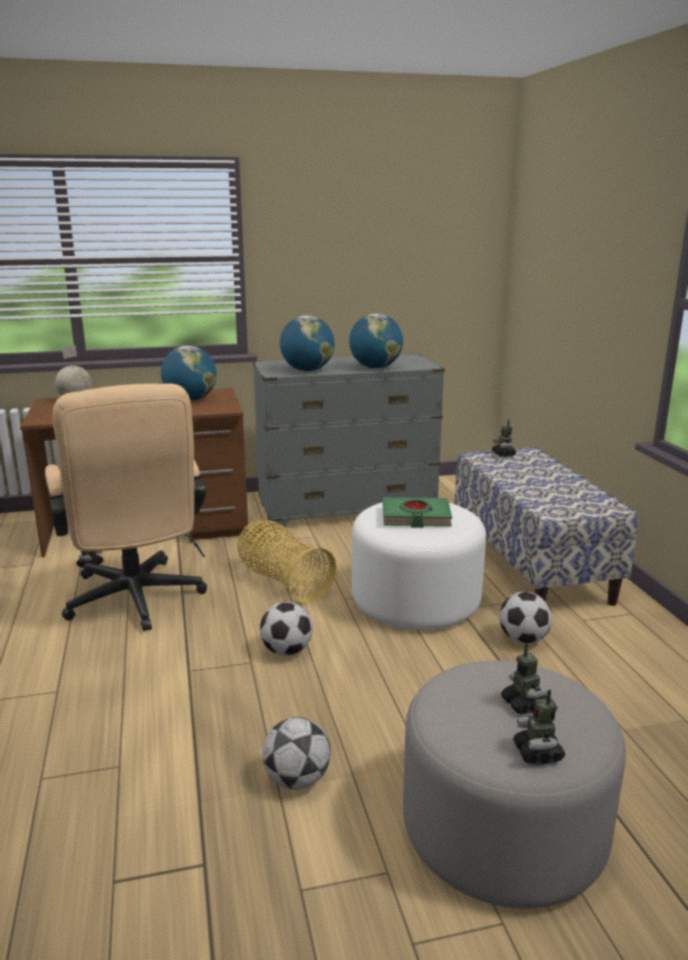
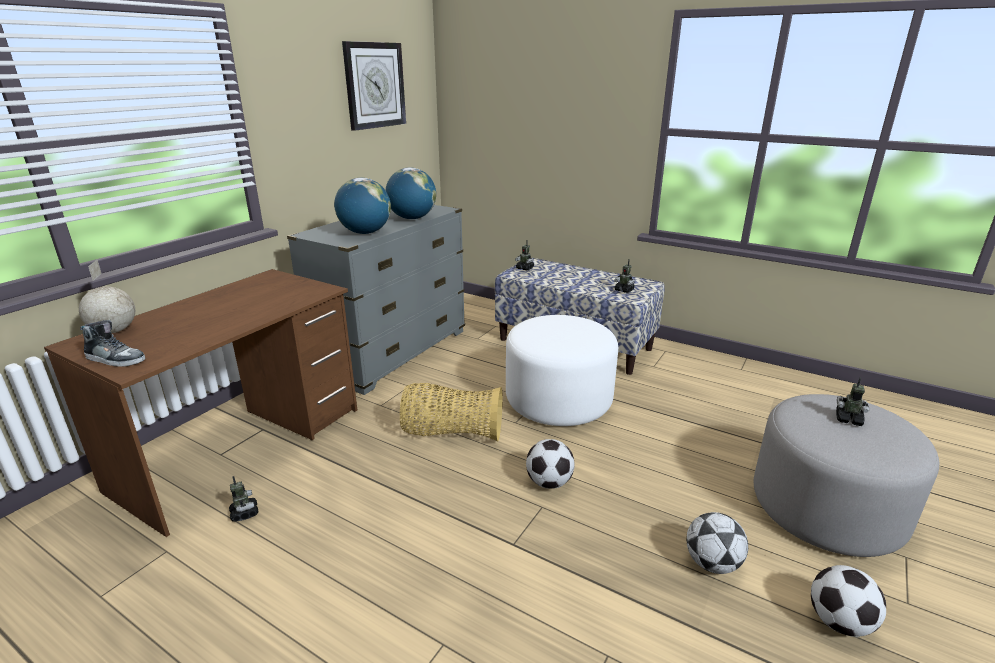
camera: 45 degrees left, 5 degrees up
(44, 414) = (115, 359): none -> shoe
(136, 602) = (362, 519): beige office chair -> none
(190, 400) = (261, 291): globe -> none
(409, 229) = (374, 85): none -> wall clock
(416, 517) = (561, 333): green book -> none
(523, 640) = (650, 394): football -> football (839, 622)
(538, 753) = (905, 442): toy robot -> toy robot (624, 290)

